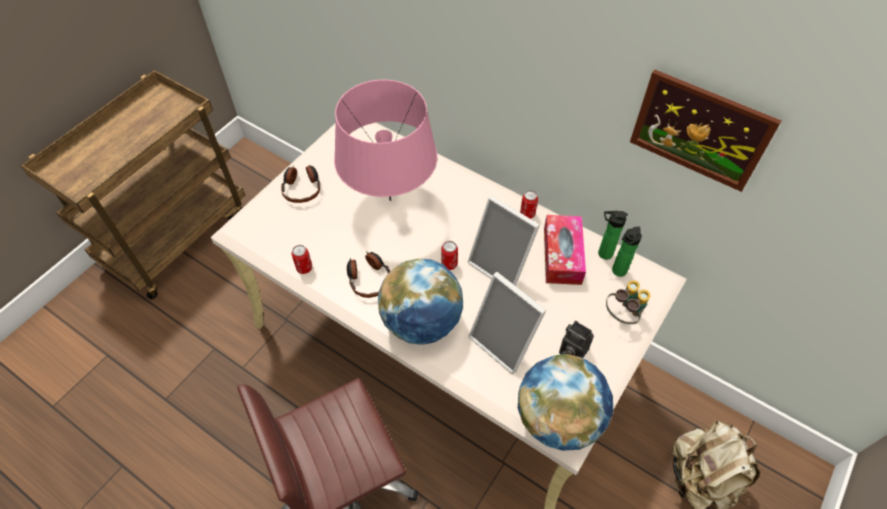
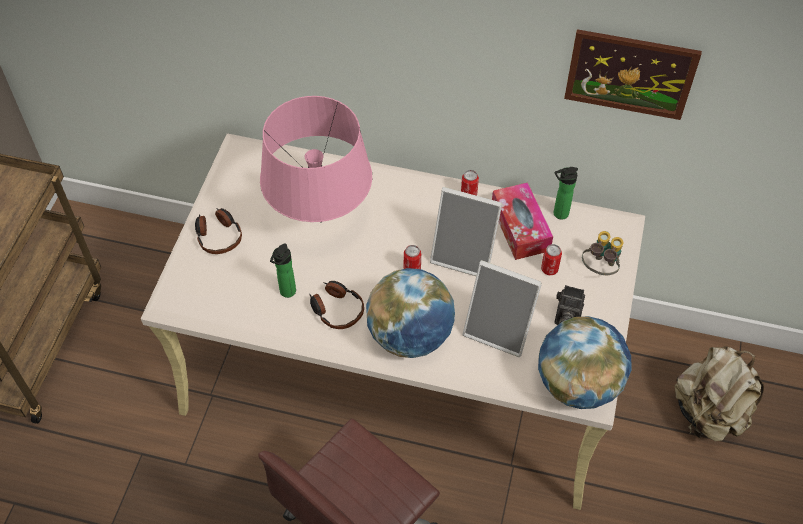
camera: 20 degrees left, 0 degrees up
(304, 268) = (263, 319): can -> can (549, 269)
(617, 272) = (579, 228): bottle -> bottle (286, 293)

